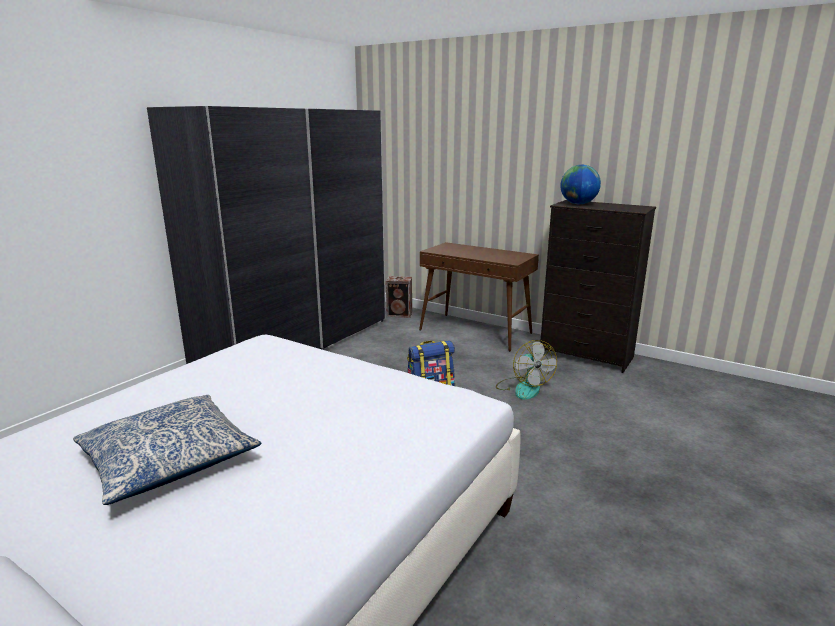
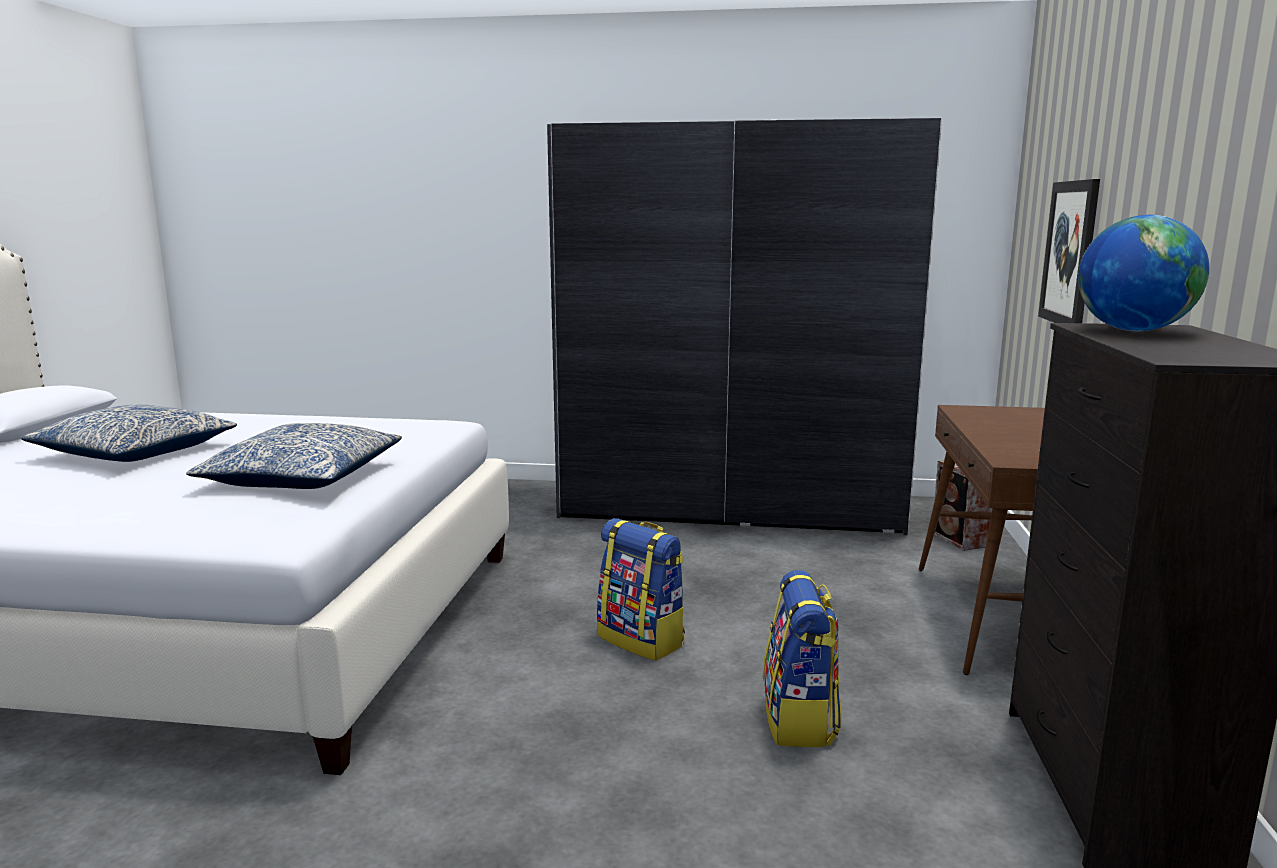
camera: 65 degrees right, 5 degrees down
(352, 391) = (303, 477): none -> pillow
(437, 174) = (1070, 253): none -> picture
(523, 388) = (800, 720): fan -> backpack

